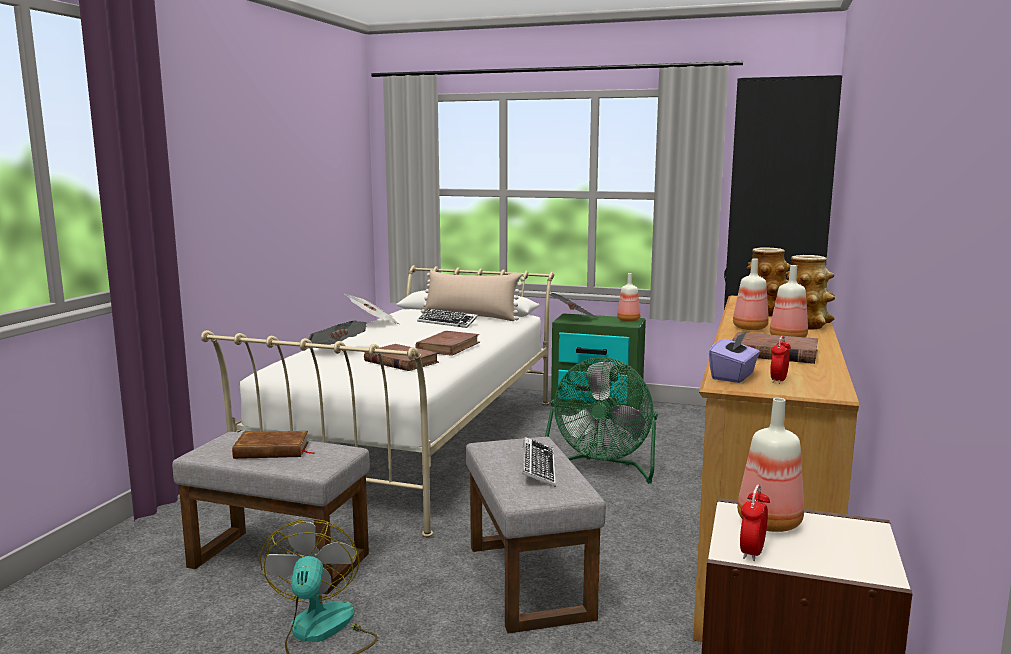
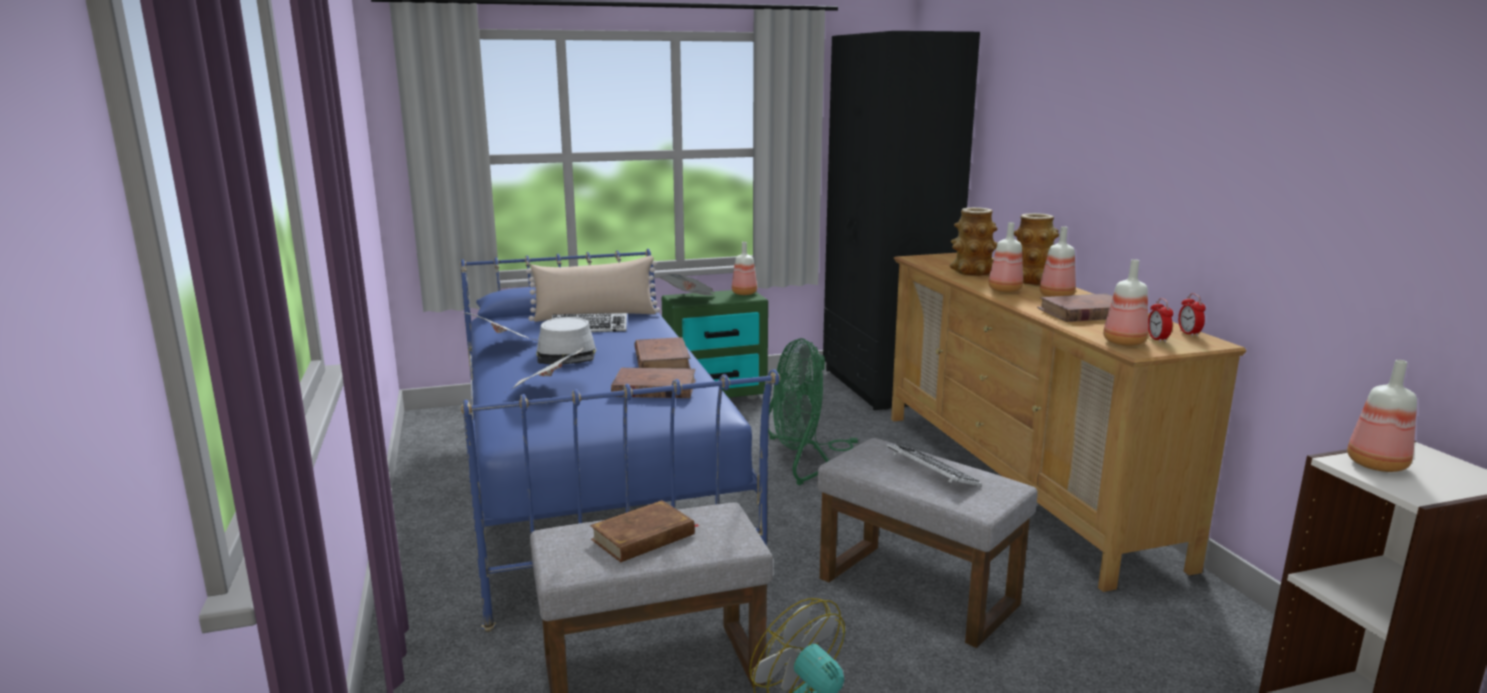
camera: 35 degrees left, 5 degrees up
(396, 334) = (566, 355): none -> grey hat
(415, 447) = (592, 488): white bed -> blue bed
(600, 466) = (805, 456): green fan -> green fan turned 90 degrees clockwise
(733, 376) = (1122, 342): purple tissue box -> bottle
(752, 552) = (1424, 492): alarm clock -> alarm clock (1189, 333)

